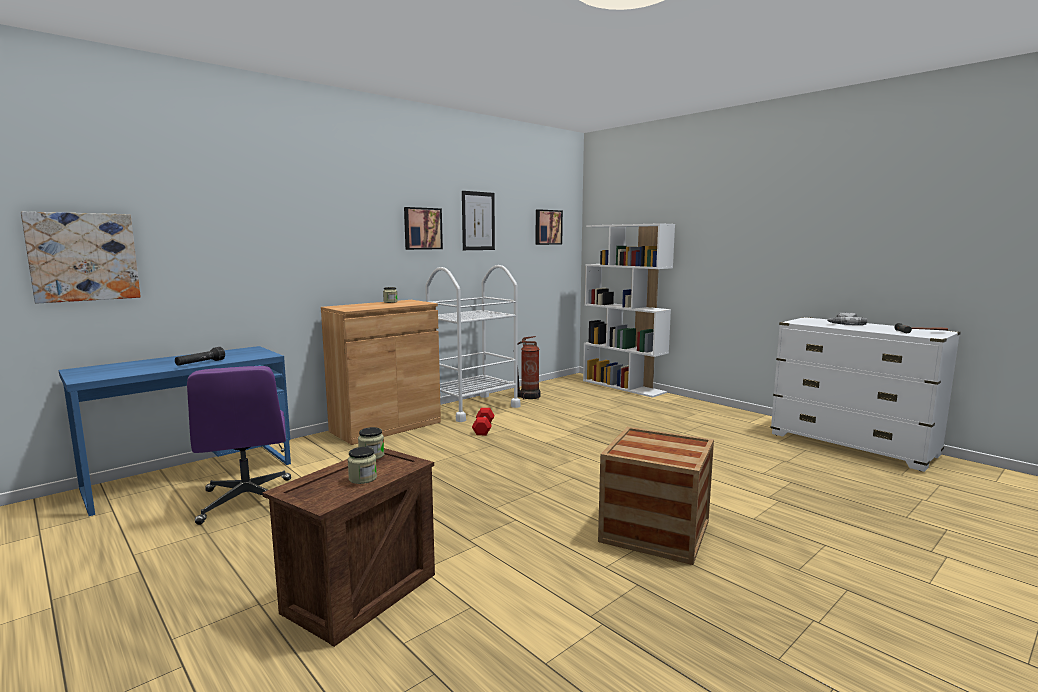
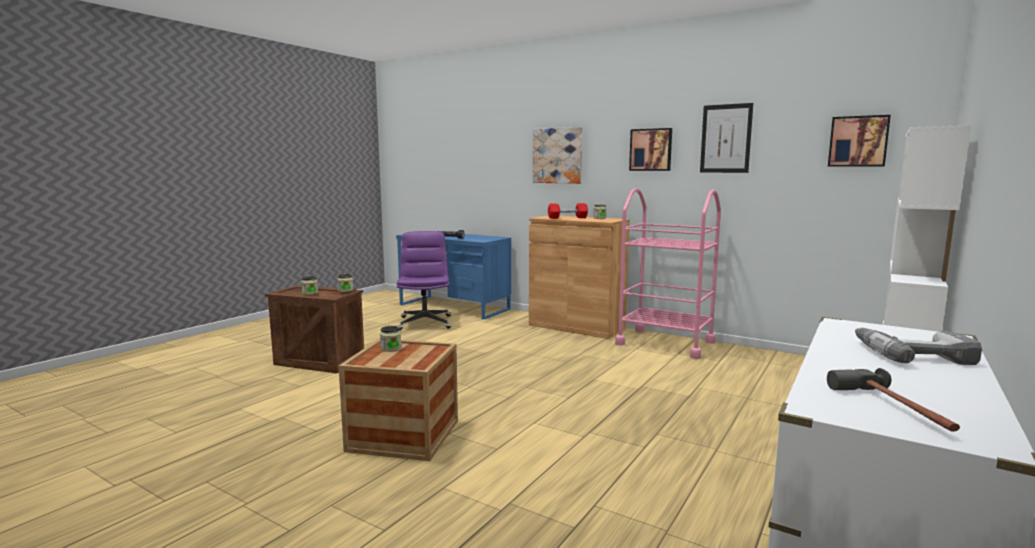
camera: 75 degrees right, 0 degrees up
(83, 257) = (439, 172): picture -> picture (557, 155)
(247, 501) = (425, 322): purple office chair -> purple office chair turned 120 degrees clockwise
(473, 408) = (665, 343): white cart -> pink cart
(483, 428) = (608, 354): red dumbbell -> red dumbbell (567, 218)
(528, 397) = (742, 359): fire extinguisher -> none
(635, 451) = (391, 348): none -> jar

